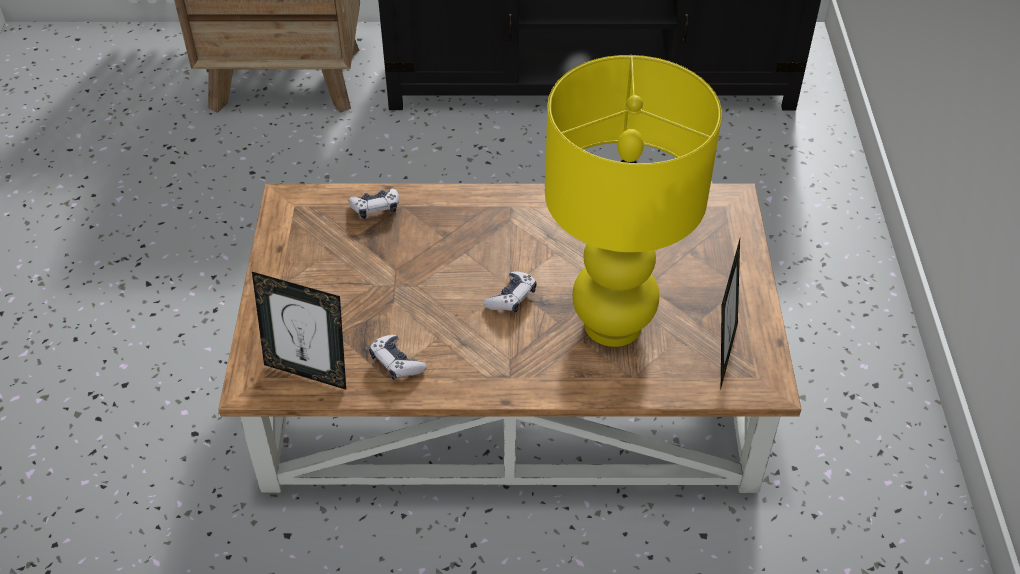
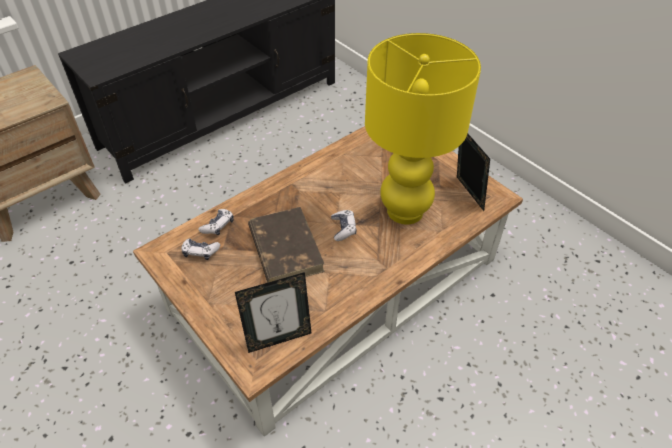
camera: 40 degrees left, 0 degrees up
(396, 363) = (322, 300): game controller -> game controller (200, 252)
(419, 279) = (285, 248): none -> brown book

